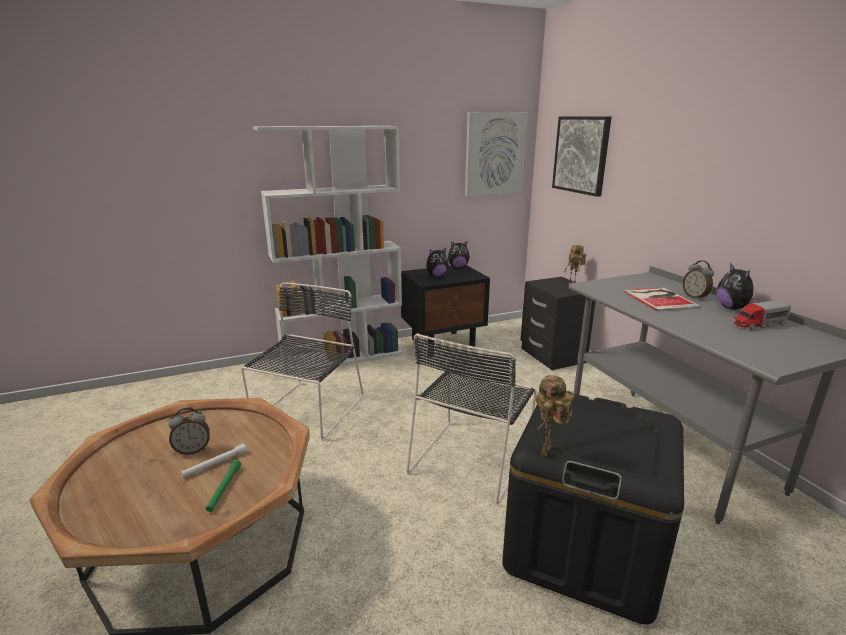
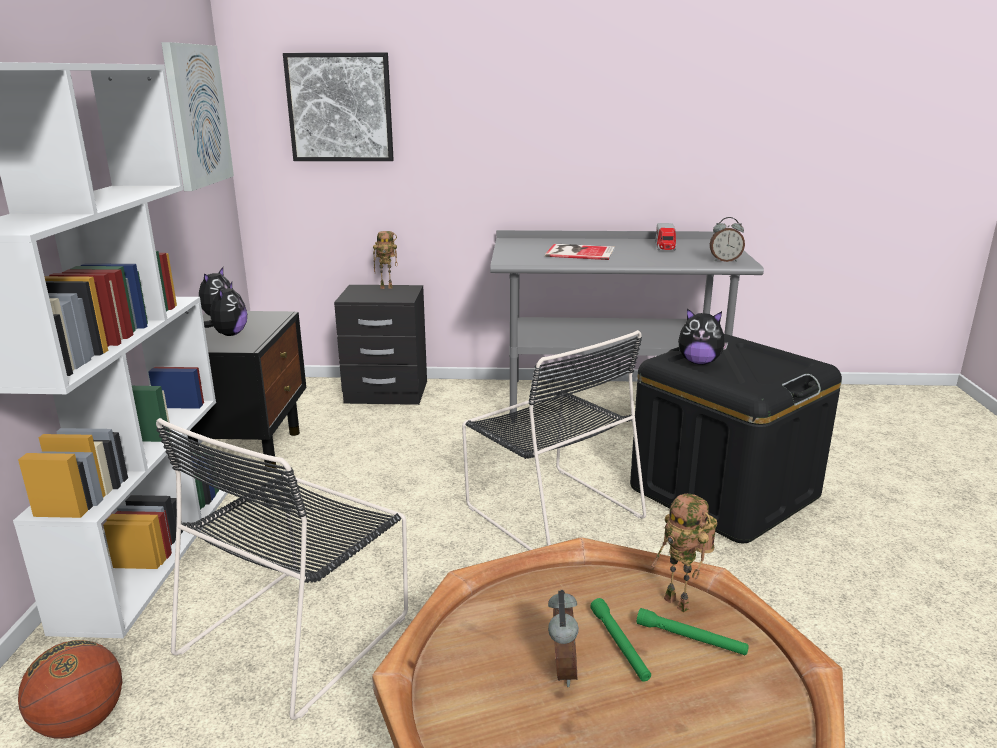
camera: 65 degrees left, 0 degrees up
(215, 464) = (619, 645): white flashlight -> green flashlight
(237, 386) = (81, 722): none -> basketball
(307, 411) = (300, 630): black chair -> black chair turned 105 degrees counterclockwise
(547, 452) = (766, 388): toy robot -> toy robot (680, 603)
(695, 297) = (585, 243): alarm clock -> alarm clock (725, 260)
(732, 308) = (624, 242): plush toy -> plush toy (699, 362)

